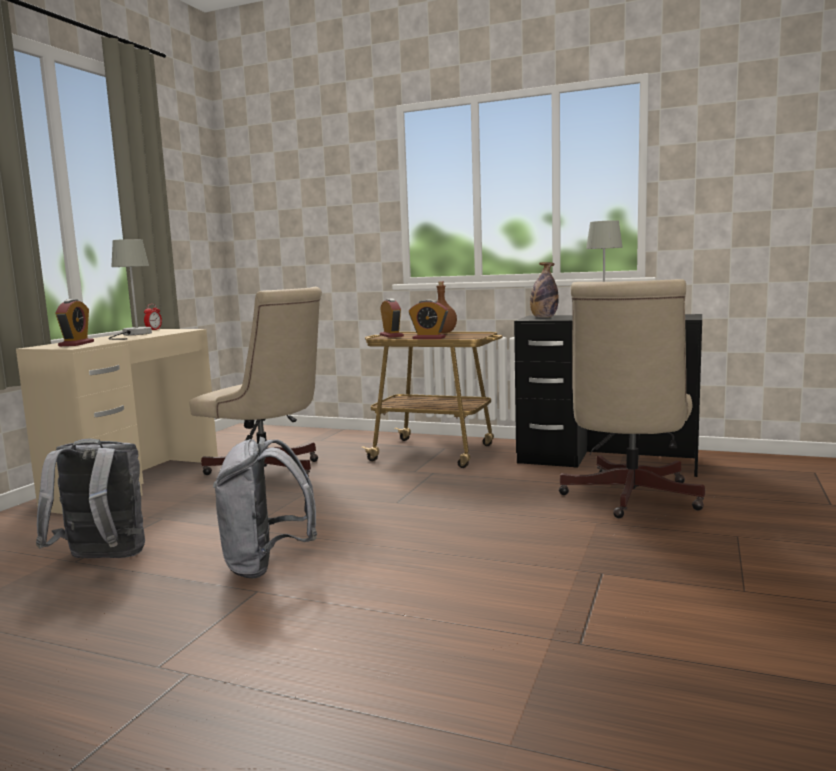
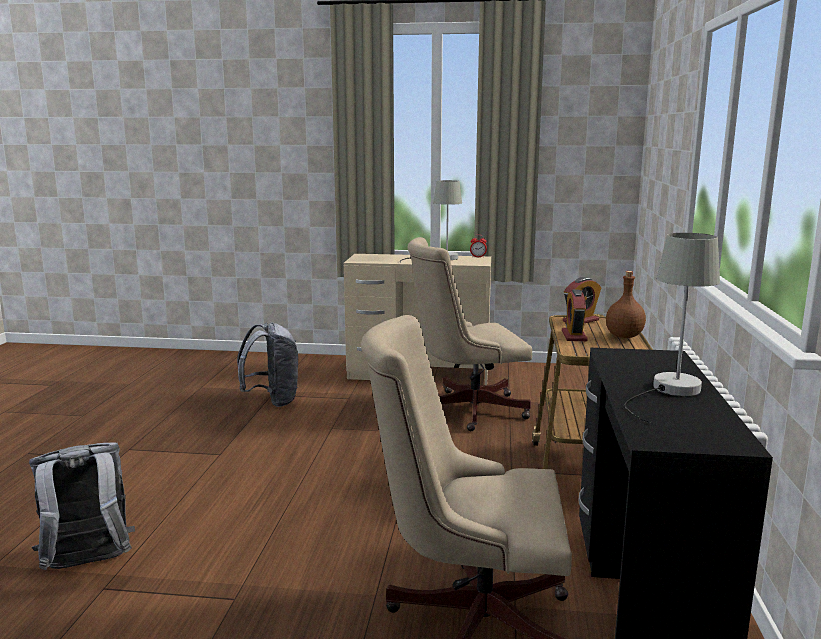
camera: 75 degrees right, 5 degrees up
(76, 344) = (375, 258): alarm clock -> none
(267, 565) = (261, 449): grey backpack -> grey backpack (88, 566)
(269, 474) = (466, 410): beige office chair -> beige office chair turned 60 degrees clockwise
(544, 317) = (639, 358): bottle -> none

